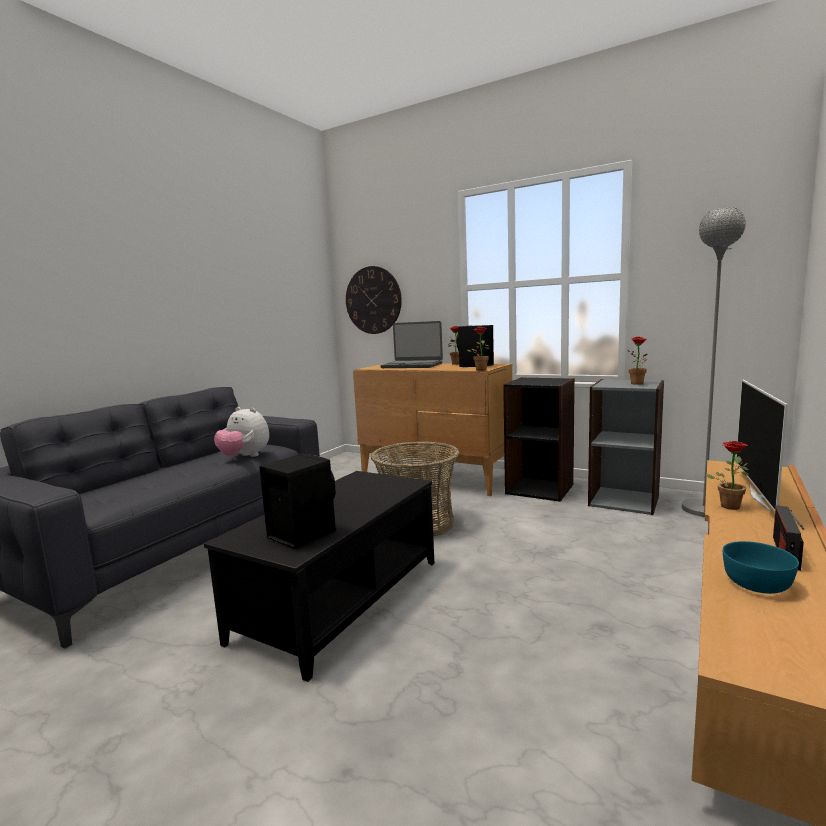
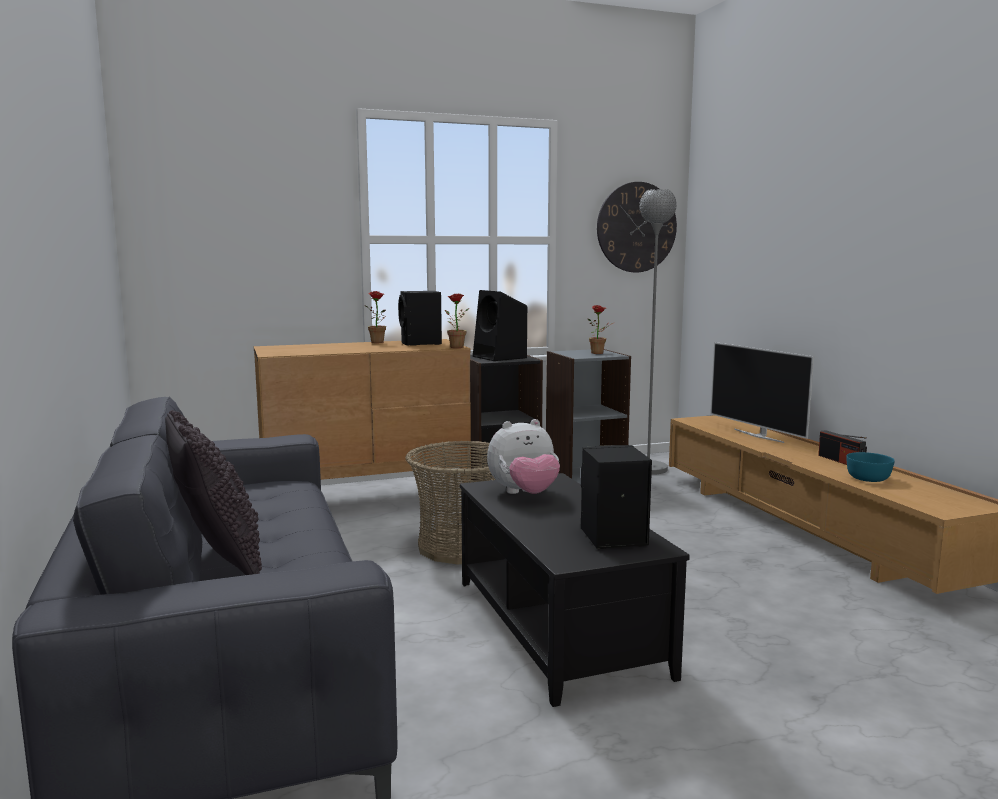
camera: 50 degrees left, 0 degrees up
(137, 478) = (220, 561): none -> black pillow
(245, 457) = (290, 500): plush toy -> plush toy (524, 494)
(373, 300) = (206, 247): wall clock -> wall clock (636, 227)
(412, 365) = (326, 347): laptop -> none
(539, 381) = (500, 357): none -> black speaker
(729, 505) = (758, 444): potted plant -> none

